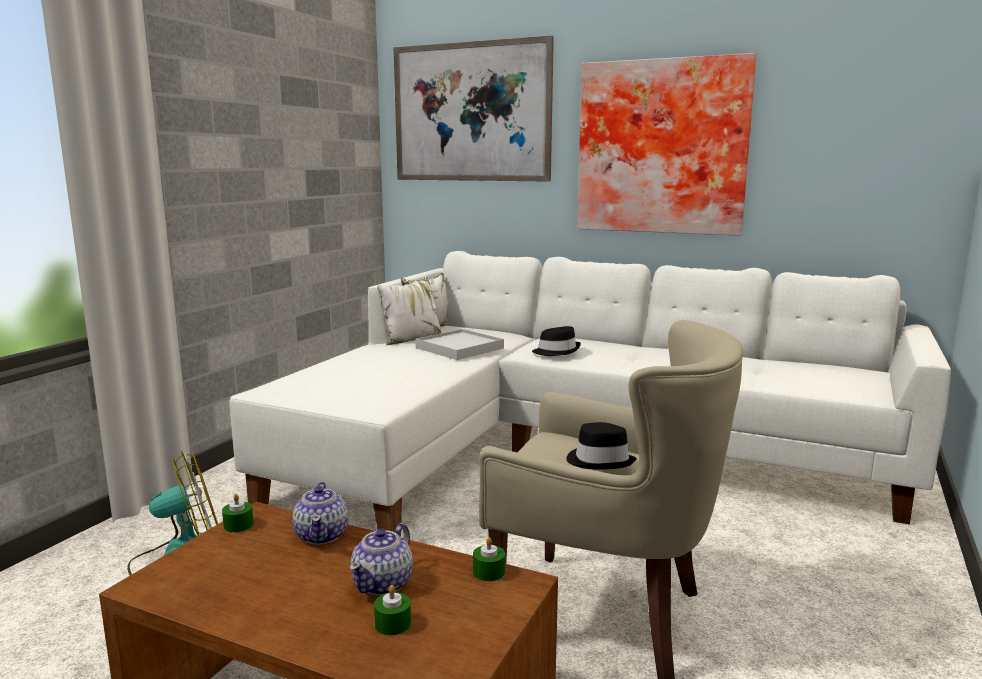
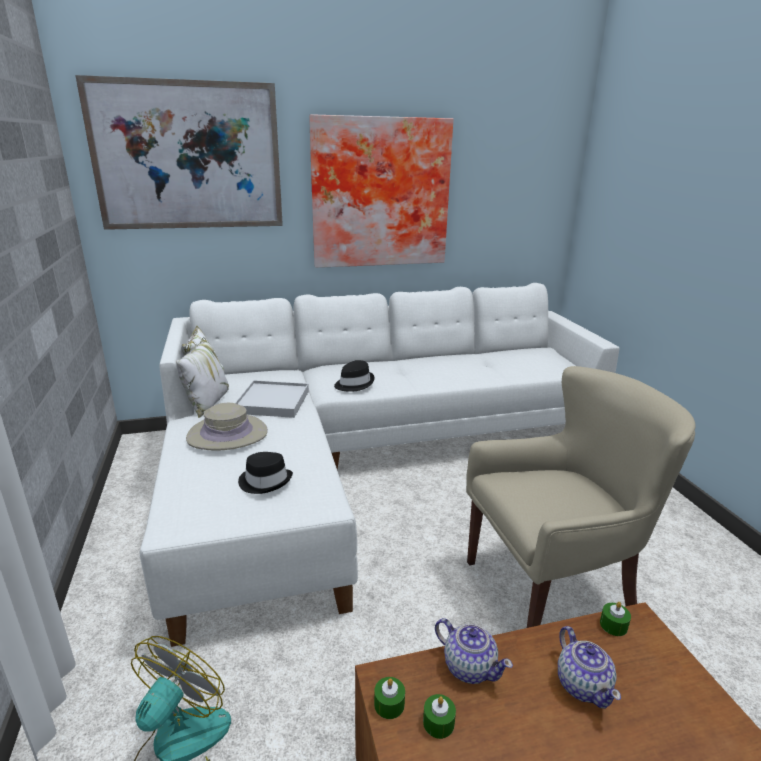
camera: 40 degrees left, 10 degrees up
(386, 357) = (227, 434): none -> beige hat
(393, 624) = (646, 718): green candle -> green candle (438, 722)
(600, 461) = (565, 491): black hat -> black hat (265, 481)

